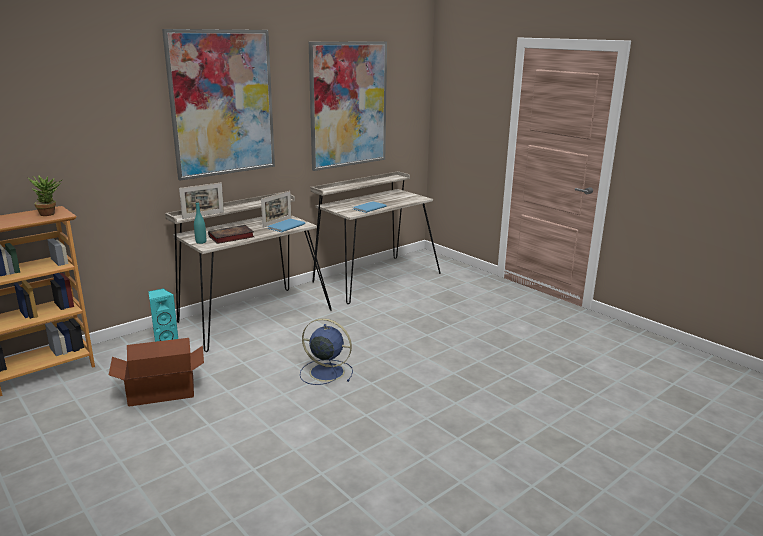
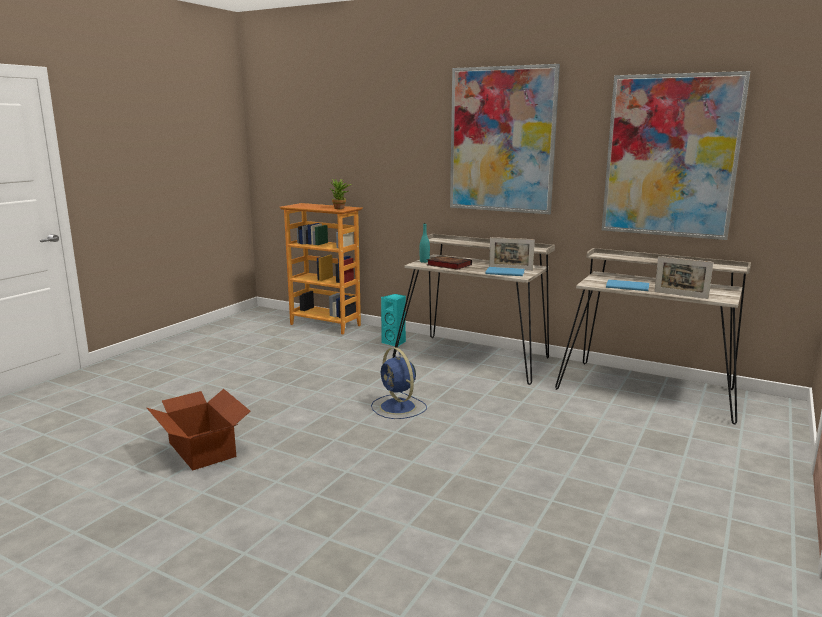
camera: 70 degrees right, 5 degrees down
(161, 391) = (323, 359): cardboard box -> cardboard box (202, 449)
(203, 215) = (450, 242): picture frame -> picture frame (680, 295)
(325, 372) = (398, 407): blue fan -> blue fan turned 150 degrees clockwise

